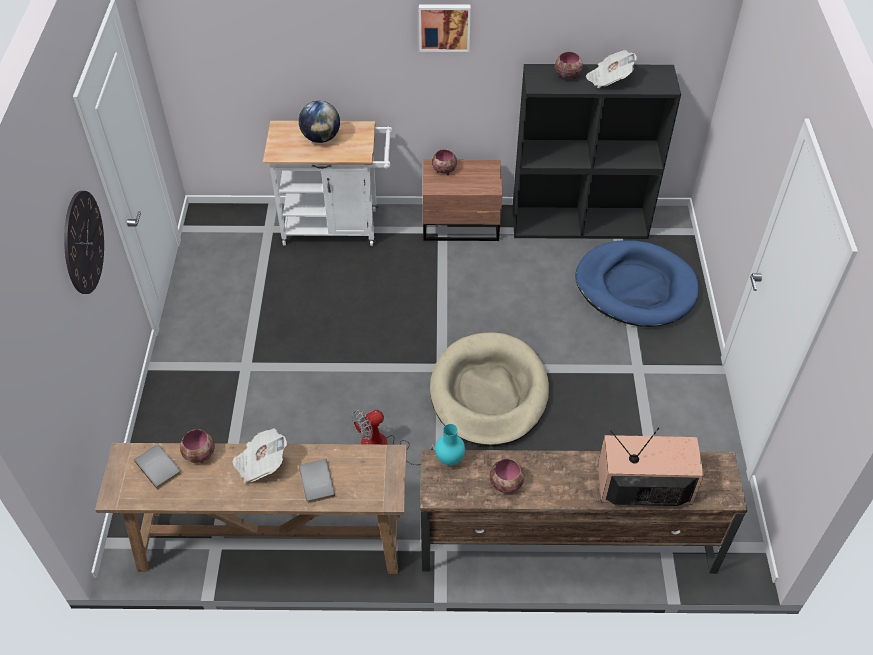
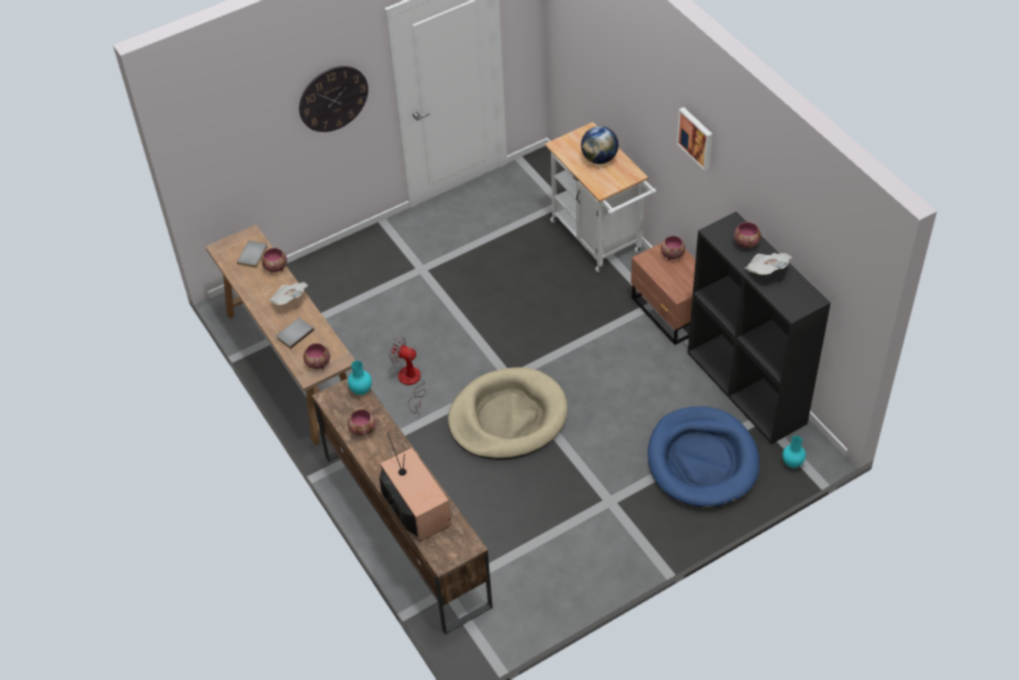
camera: 60 degrees right, 0 degrees up
(379, 481) = (317, 364): none -> bowl
(676, 237) = (792, 464): none -> turquoise vase

